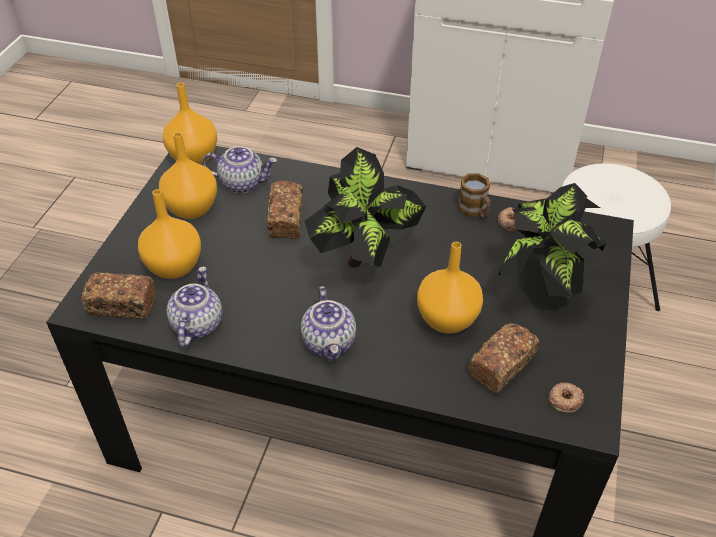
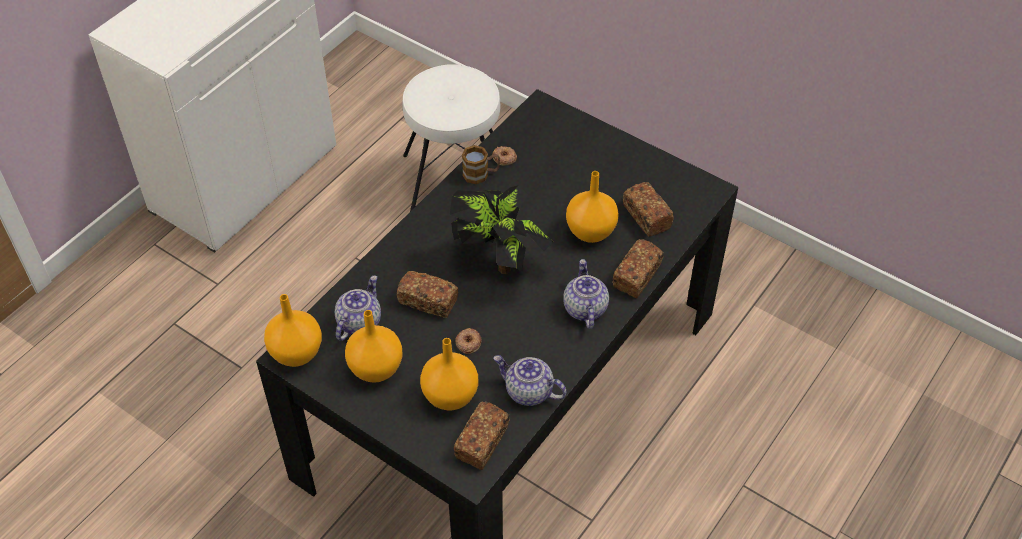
camera: 70 degrees left, 5 degrees up
(330, 342) = (584, 308): teapot -> teapot turned 105 degrees counterclockwise
(401, 379) = (637, 276): none -> bread
(541, 279) = (574, 164): potted plant -> none
(565, 399) = (687, 195): donut -> donut (468, 343)

